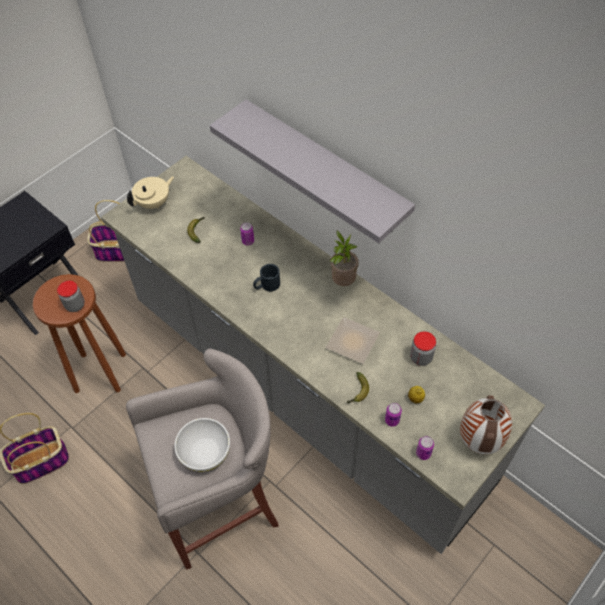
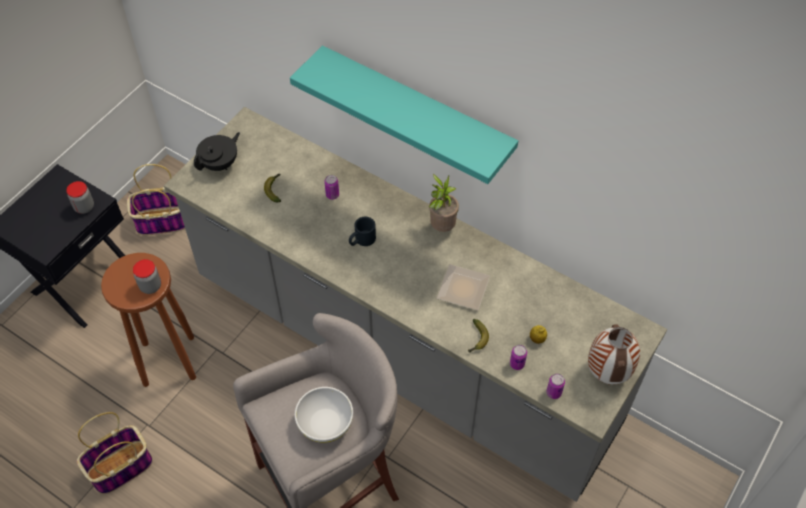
camera: 10 degrees left, 0 degrees up
(154, 203) = (220, 164): beige teapot -> black teapot
(325, 168) = (416, 111): grey shelf -> turquoise shelf
(421, 357) = (536, 296): jar -> jar (84, 207)

